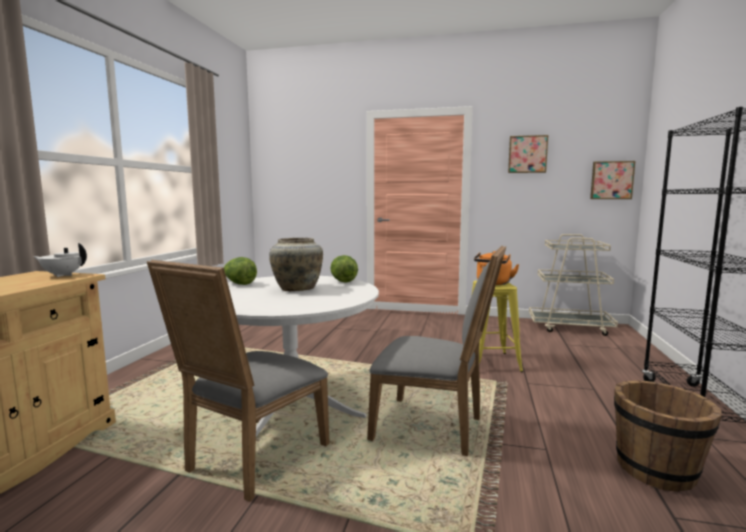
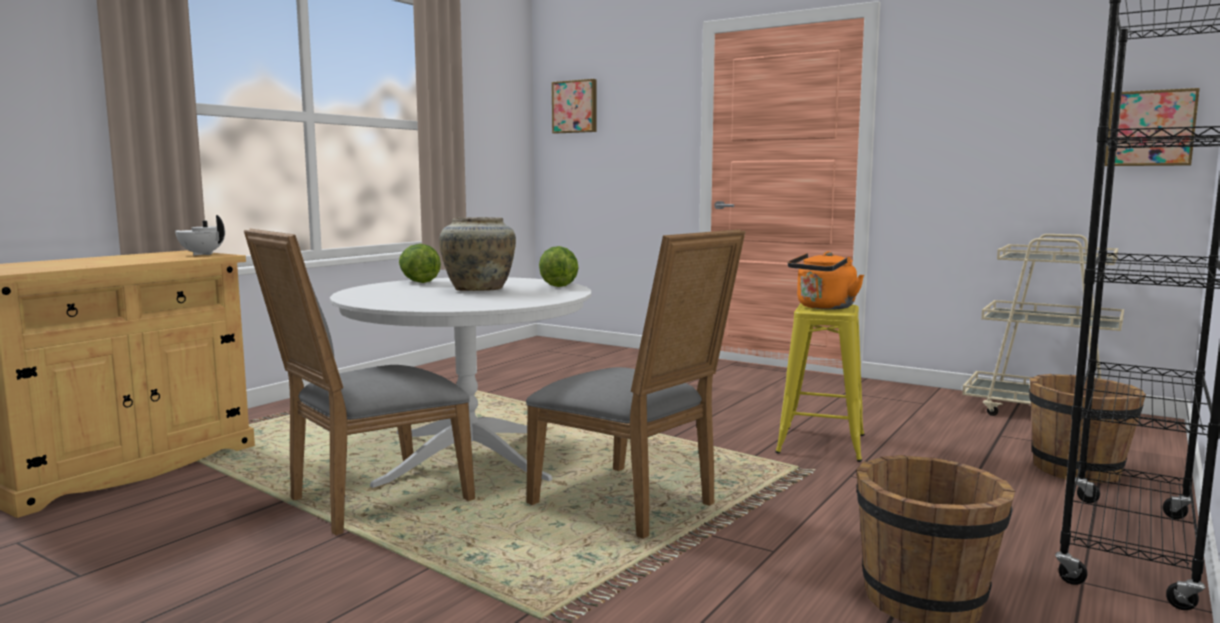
camera: 20 degrees right, 0 degrees up
(527, 154) = (979, 84): picture -> picture (575, 107)
(622, 362) = (1077, 470): none -> brown bucket

